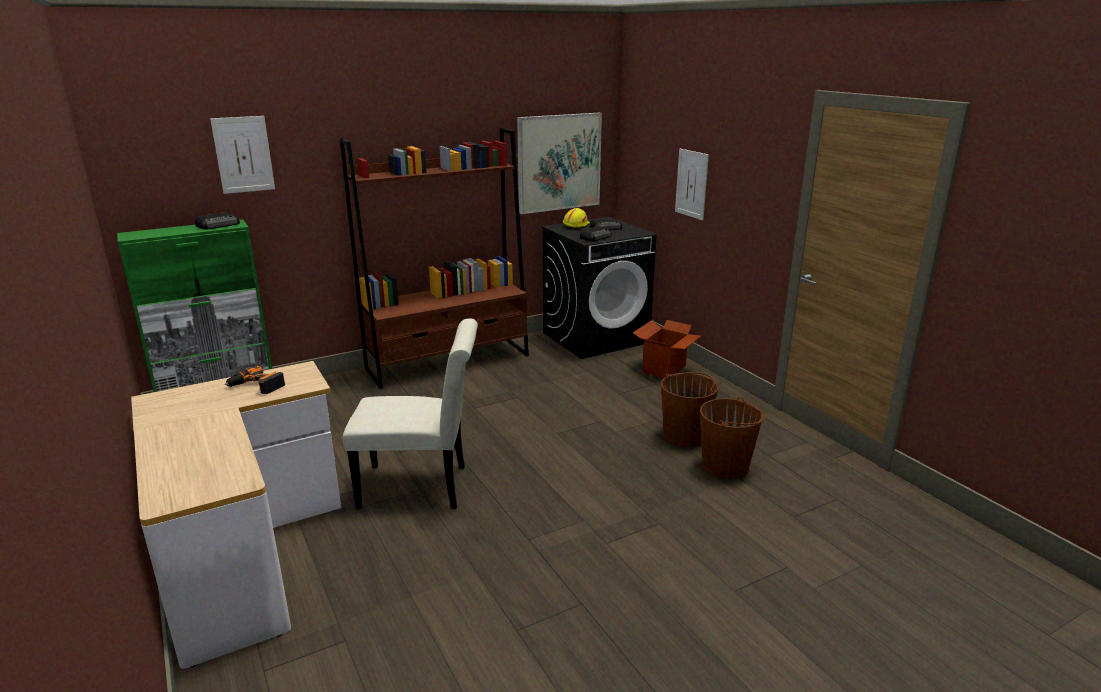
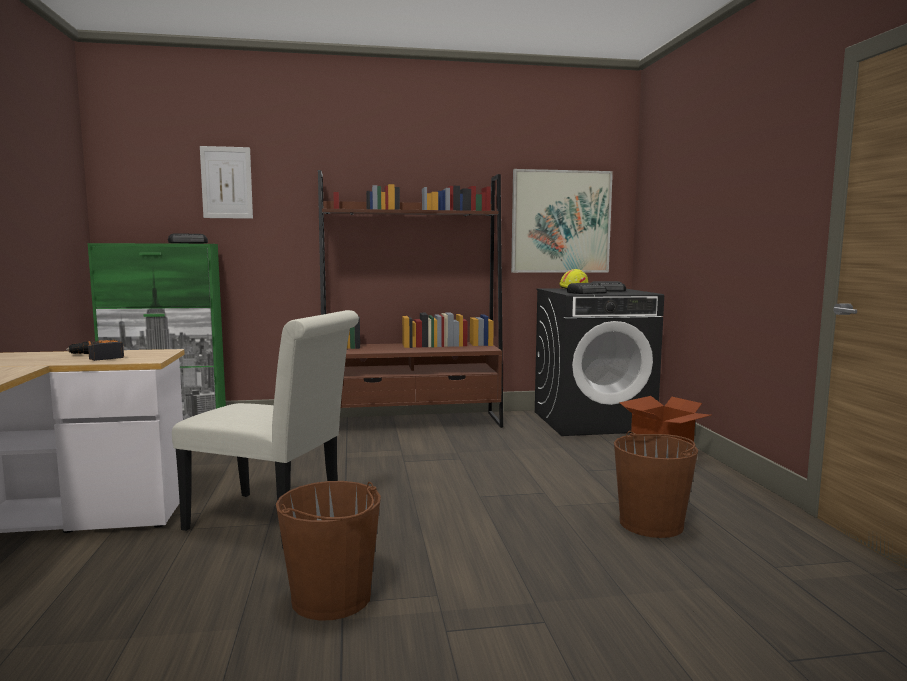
camera: 20 degrees right, 15 degrees down
(691, 184) = (703, 226): picture -> none
(725, 466) = (695, 568): brown bucket -> brown bucket (331, 598)

